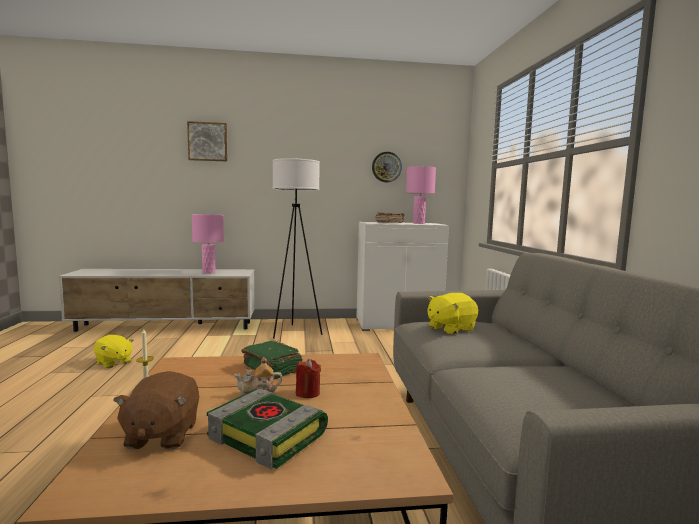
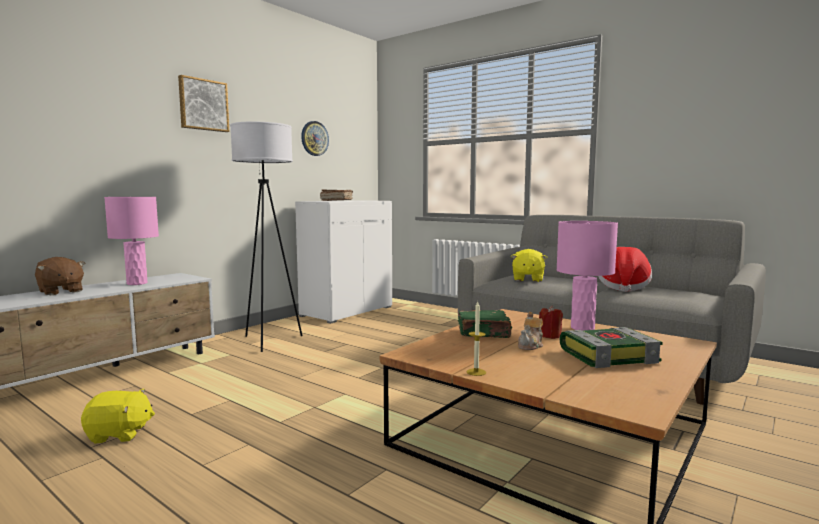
camera: 45 degrees left, 0 degrees up
(161, 435) = (570, 379): brown plush toy -> brown plush toy (60, 291)
(208, 142) = (98, 85): picture -> picture (203, 105)
(419, 223) = (356, 200): pink table lamp -> pink table lamp (582, 328)
(522, 369) = (623, 287): none -> hat

